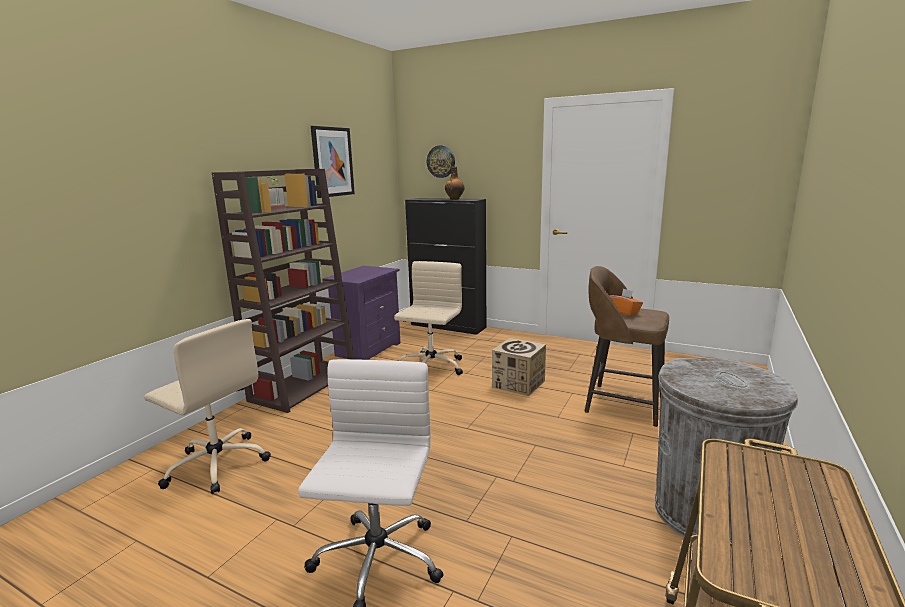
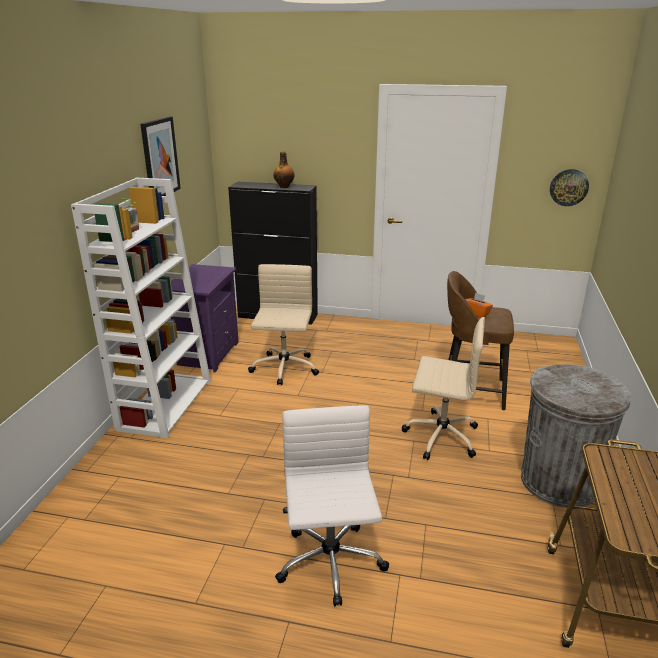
camera: 15 degrees left, 10 degrees up
(217, 464) = (131, 502): beige office chair -> beige office chair (440, 436)
(304, 385) = (165, 404): brown bookcase -> white bookcase
(441, 161) = (264, 143): wall clock -> wall clock (568, 187)
(518, 384) = (375, 379): cardboard box -> none

